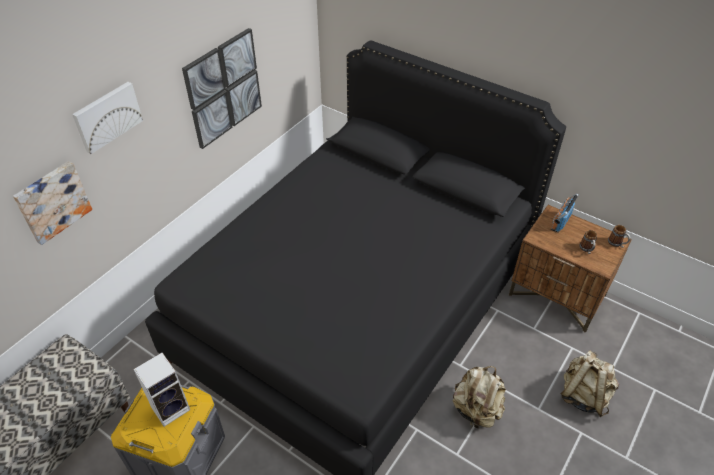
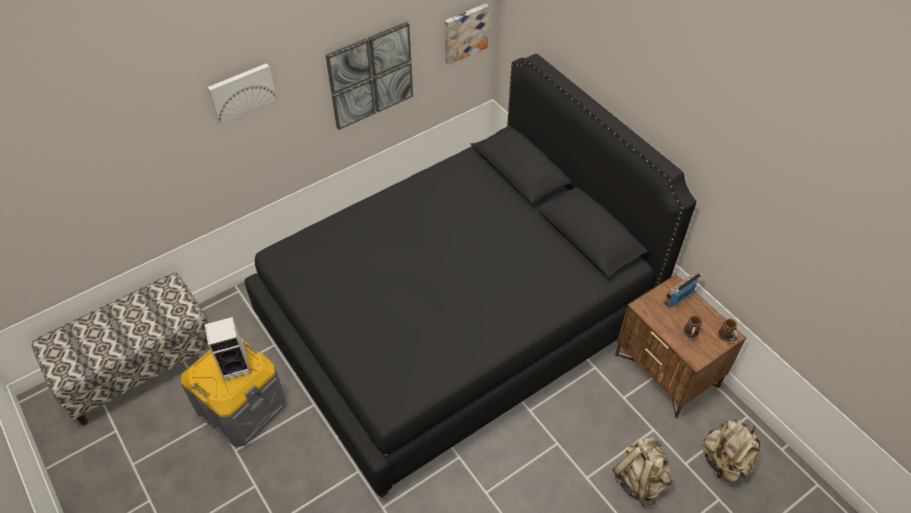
camera: 20 degrees right, 5 degrees up
(52, 201) = (179, 157): picture -> picture (465, 32)
(476, 410) = (524, 458): beige backpack -> beige backpack (724, 461)

